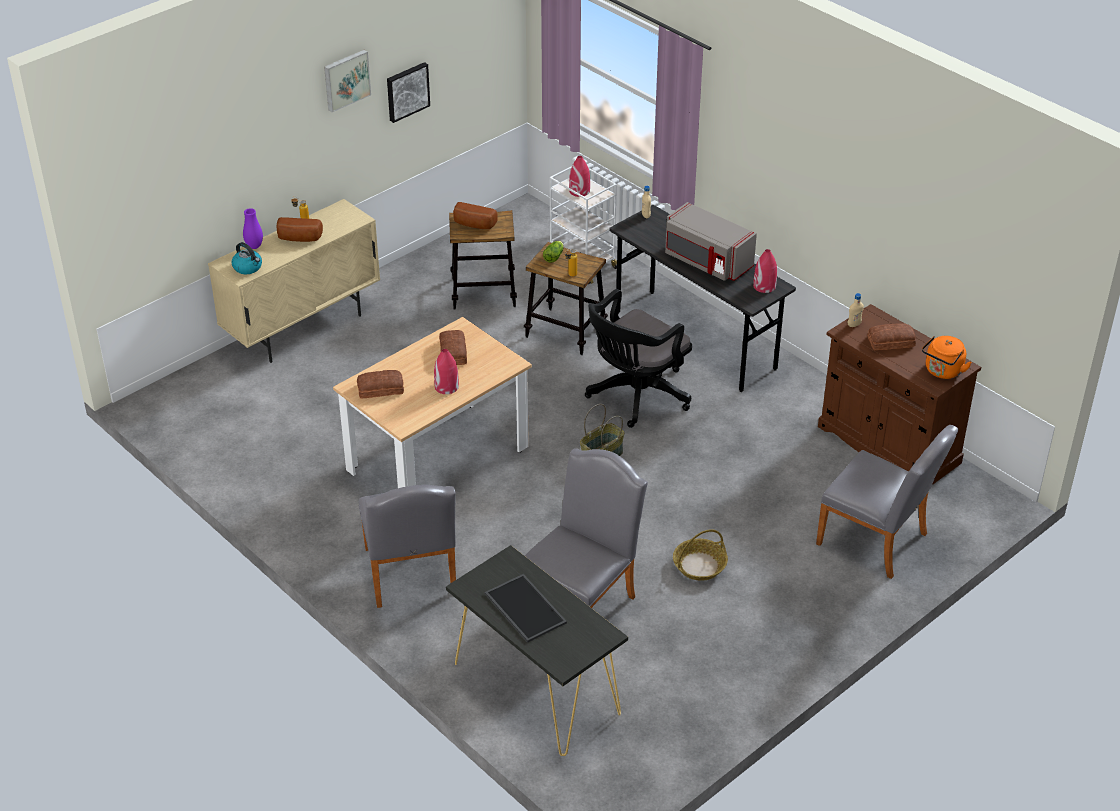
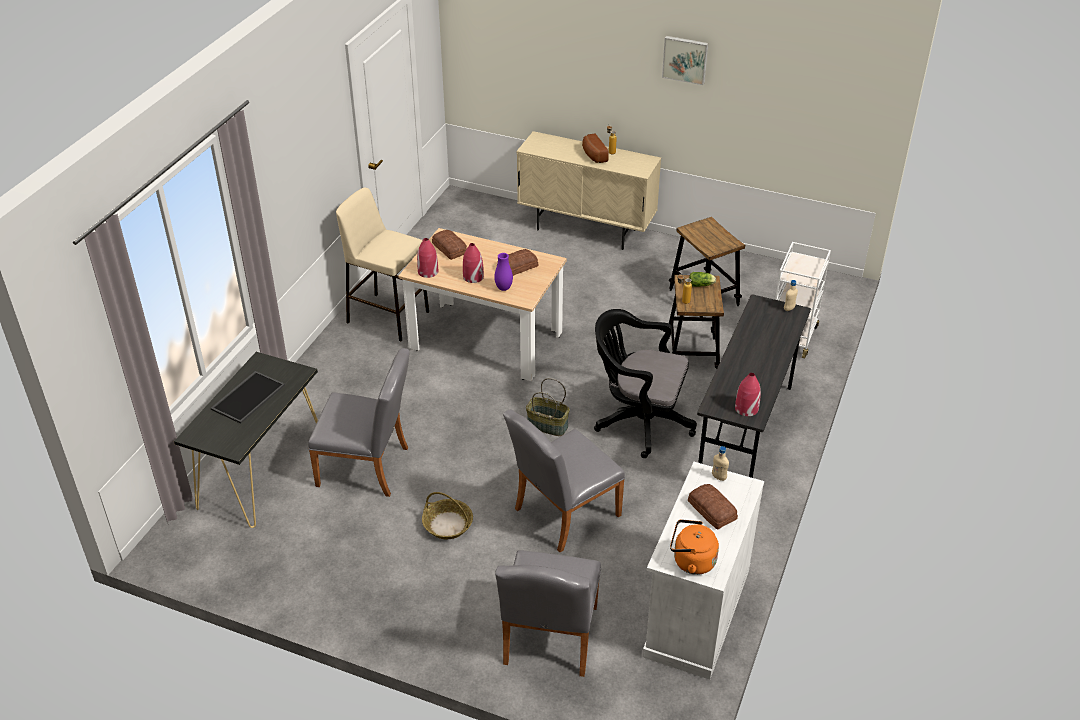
camera: 65 degrees right, 0 degrees up
(248, 267) = (540, 147): kettle -> none
(254, 246) = (567, 141): purple vase -> purple vase (503, 288)
(336, 522) = (387, 317): none -> beige stool
(407, 91) = (745, 105): picture -> none
(411, 576) = (350, 370): grey chair -> grey chair (561, 515)
(473, 225) = (706, 232): bread -> none
(579, 191) = (800, 268): red vase -> red vase (428, 272)
(706, 261) = (752, 362): grey microwave -> none
(888, 445) = (696, 612): brown cabinet -> white cabinet

